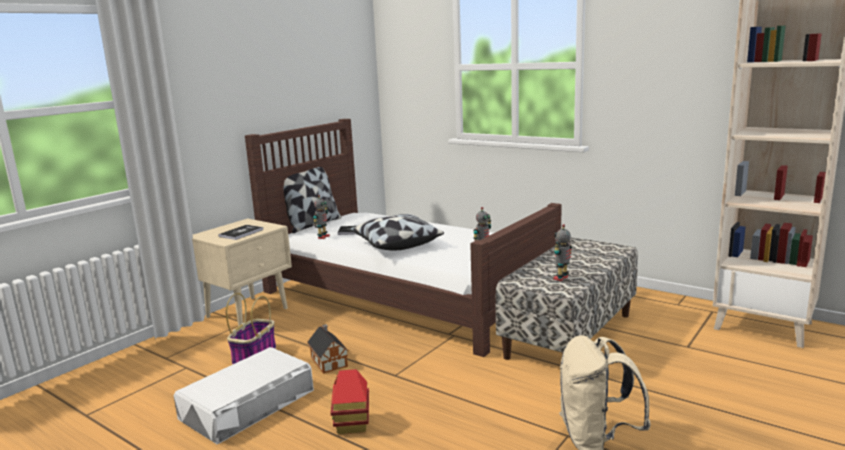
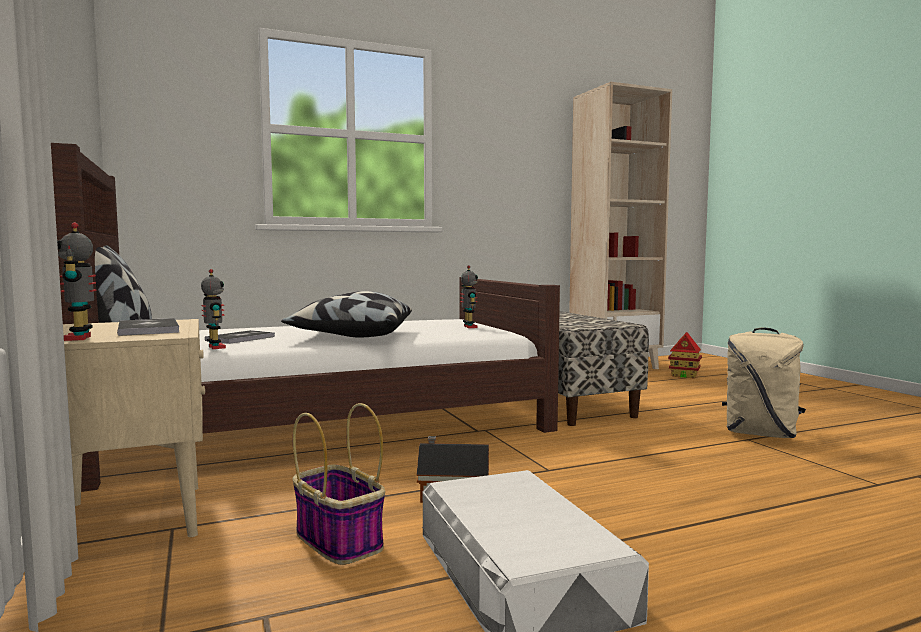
camera: 60 degrees left, 10 degrees down
(352, 424) = (659, 513): toy house -> toy house (684, 375)
(562, 278) = (591, 322): toy robot -> toy robot (80, 338)

